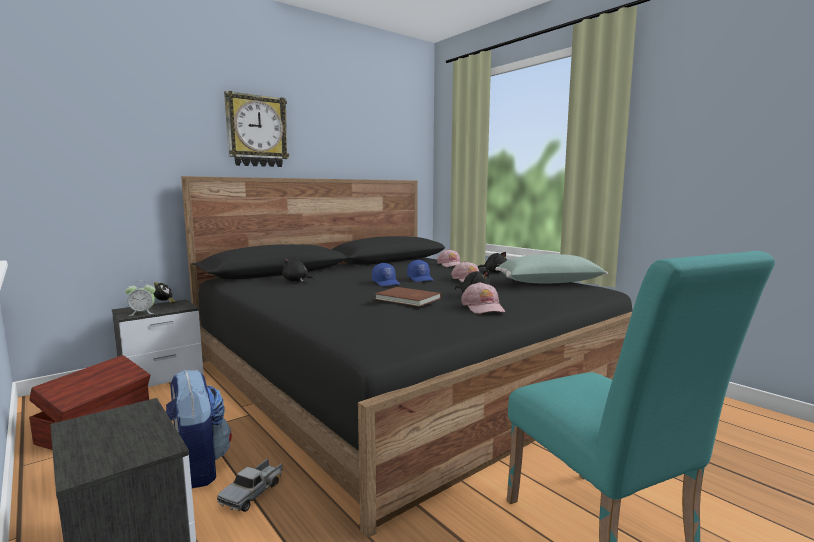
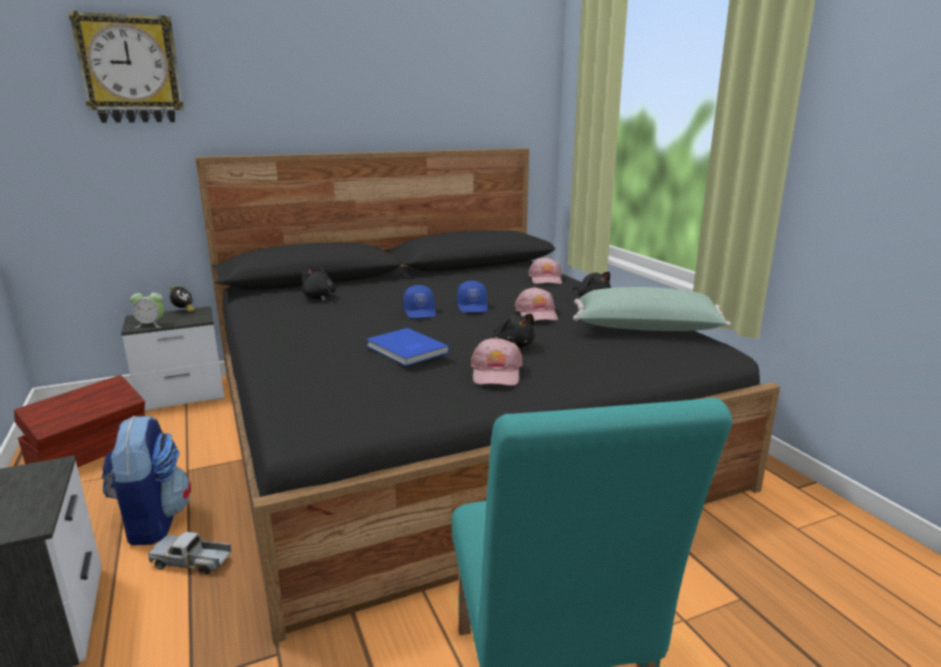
camera: 15 degrees right, 10 degrees up
(253, 492) = (192, 561): toy truck -> toy truck turned 60 degrees clockwise
(256, 131) = (292, 91): wall clock -> wall clock (130, 70)
(407, 299) = (406, 350): brown book -> blue book

